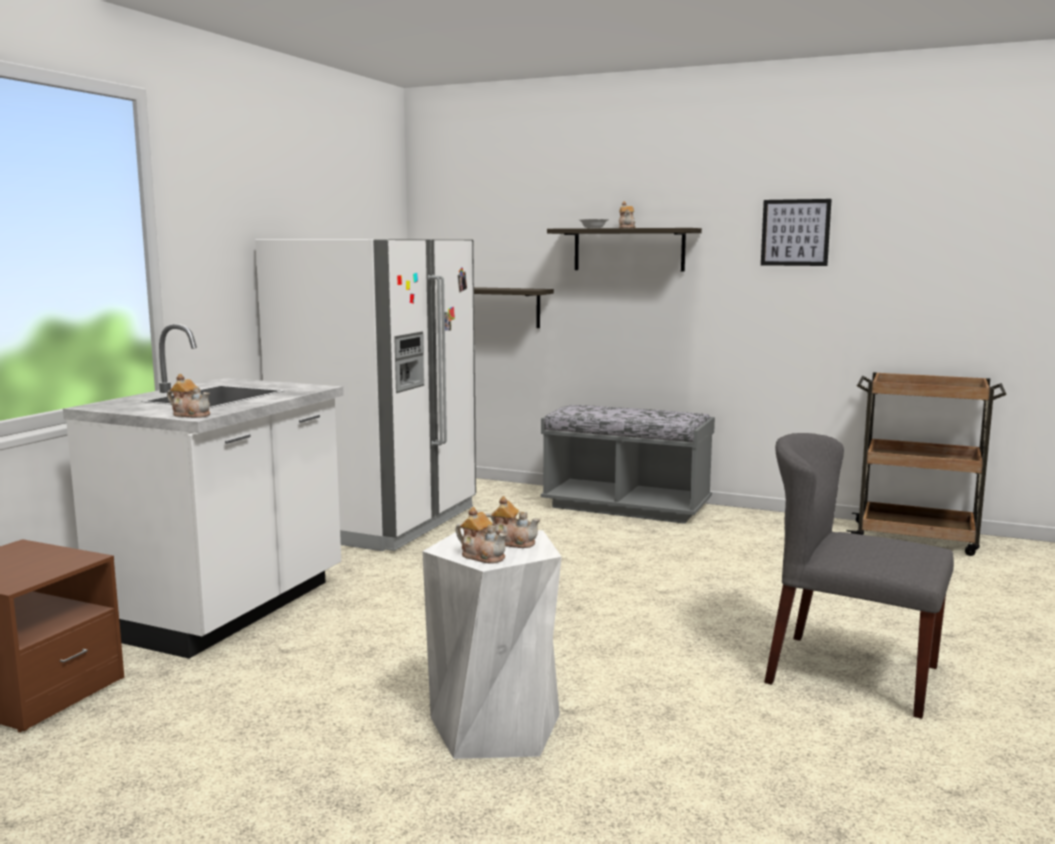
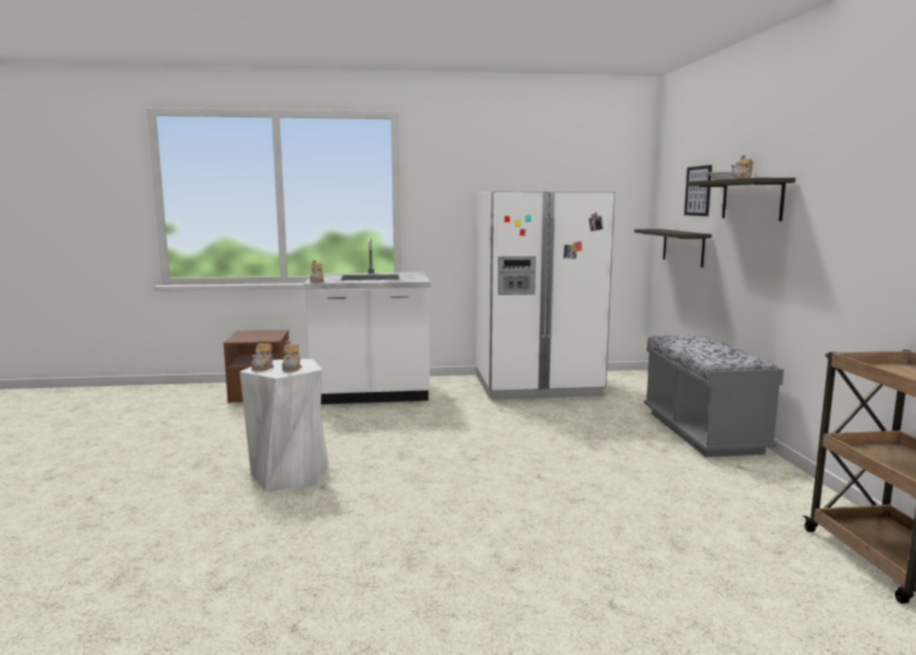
camera: 60 degrees right, 0 degrees up
(795, 232) = (861, 179): picture -> picture (698, 191)
(850, 674) = (465, 565): grey chair -> none

